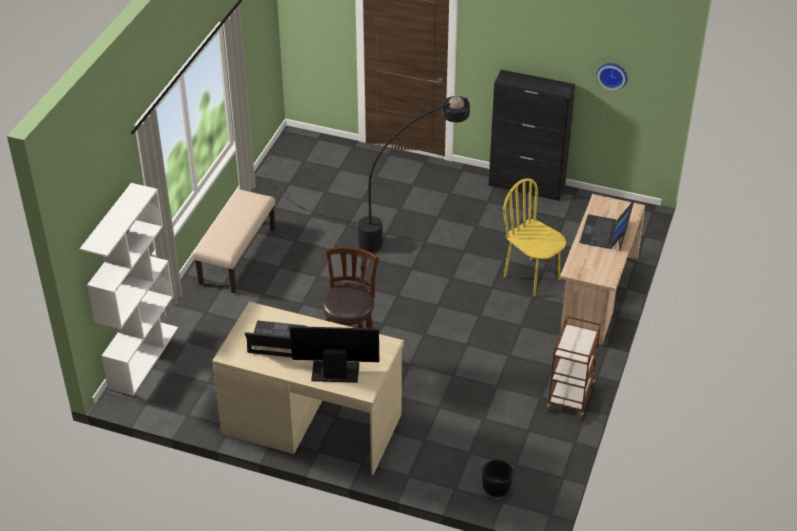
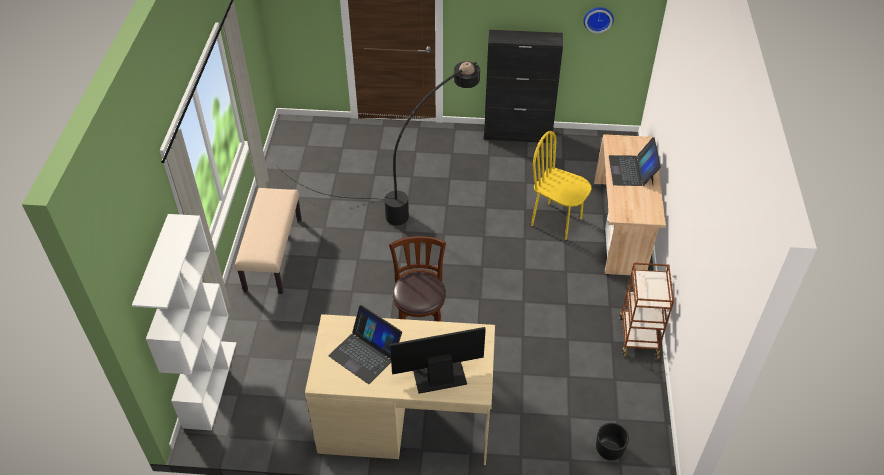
camera: 15 degrees left, 5 degrees up
(276, 340) = (365, 353): laptop -> laptop turned 135 degrees counterclockwise

